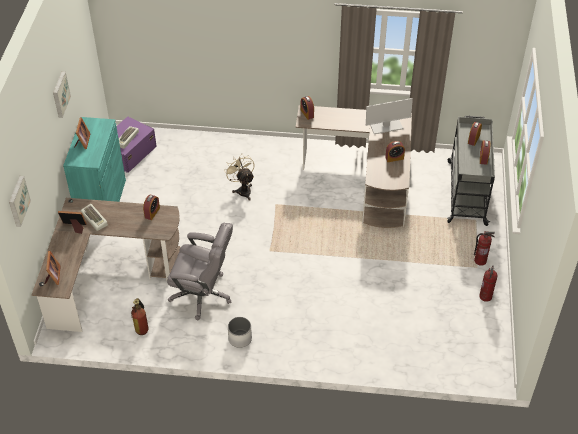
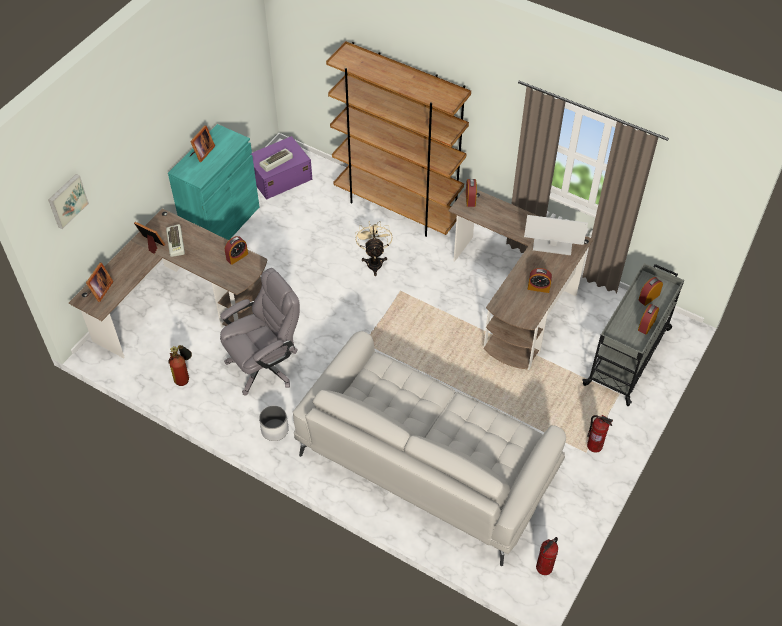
camera: 25 degrees right, 5 degrees up
(60, 94) = (179, 94): picture -> none
(202, 294) = (265, 365): grey office chair -> grey office chair turned 75 degrees counterclockwise
(237, 146) = (397, 208): none -> brown bookcase
(368, 316) = (426, 460): none -> white sofa
(485, 296) = (575, 491): fire extinguisher -> fire extinguisher (544, 568)

